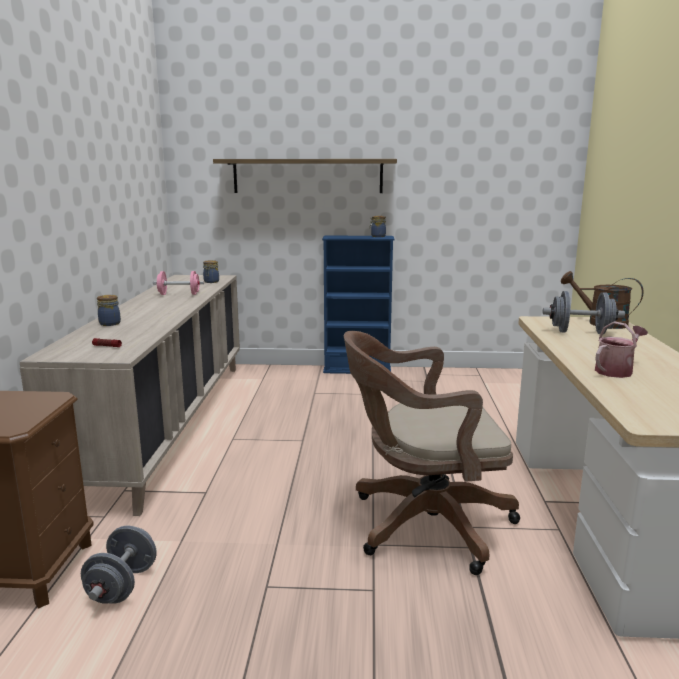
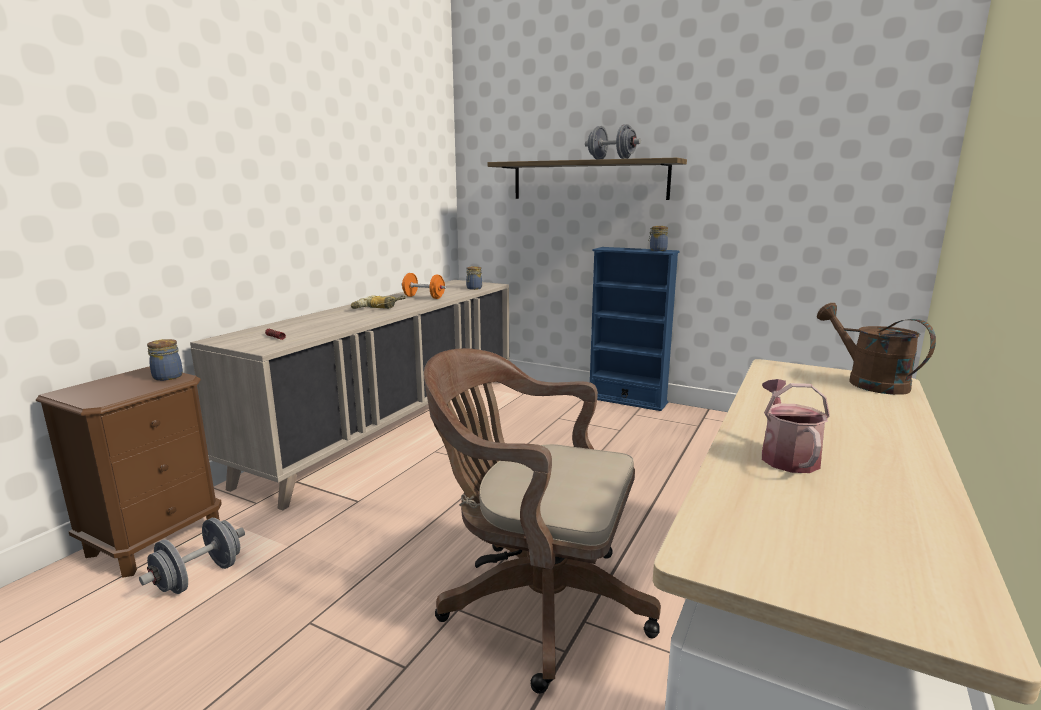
camera: 25 degrees right, 0 degrees up
(110, 323) = (318, 317): jar -> jar (169, 376)
(153, 308) = (378, 308): none -> power drill
(179, 294) = (424, 297): pink dumbbell -> orange dumbbell
(580, 332) = (814, 391): grey dumbbell -> grey dumbbell (611, 159)
(616, 370) = (786, 456): watering can -> watering can turned 75 degrees counterclockwise

